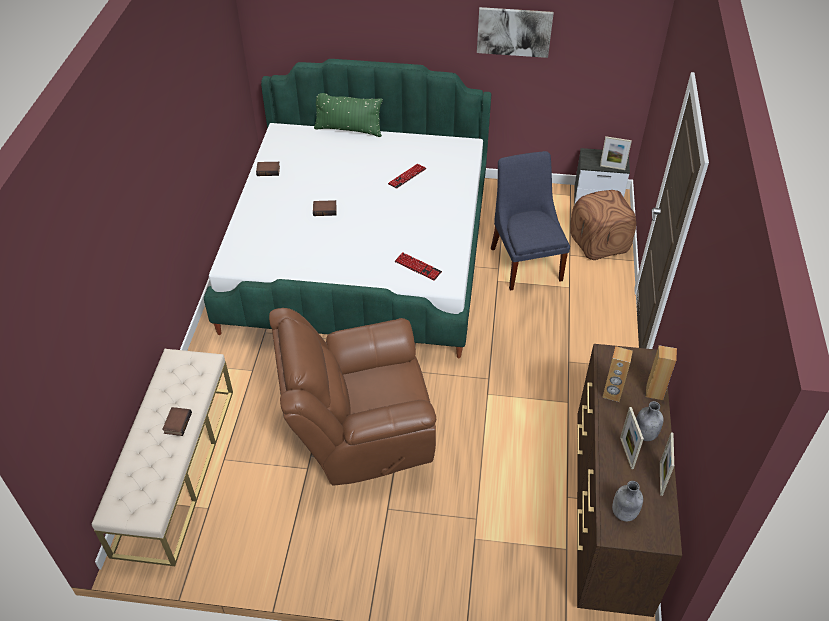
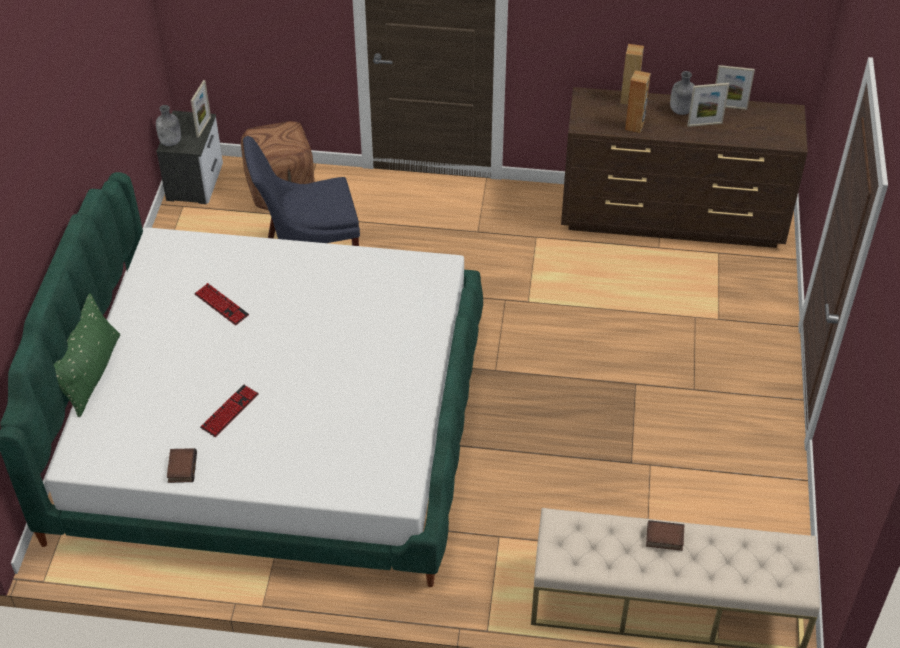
camera: 90 degrees left, 0 degrees up
(325, 210) = (286, 392): book -> none
(359, 432) = (593, 417): brown armchair -> none
(418, 267) = (409, 294): keyboard -> keyboard (229, 411)
(514, 31) = (92, 82): picture -> none
(623, 513) = (771, 132): grey bottle -> grey bottle (171, 142)

